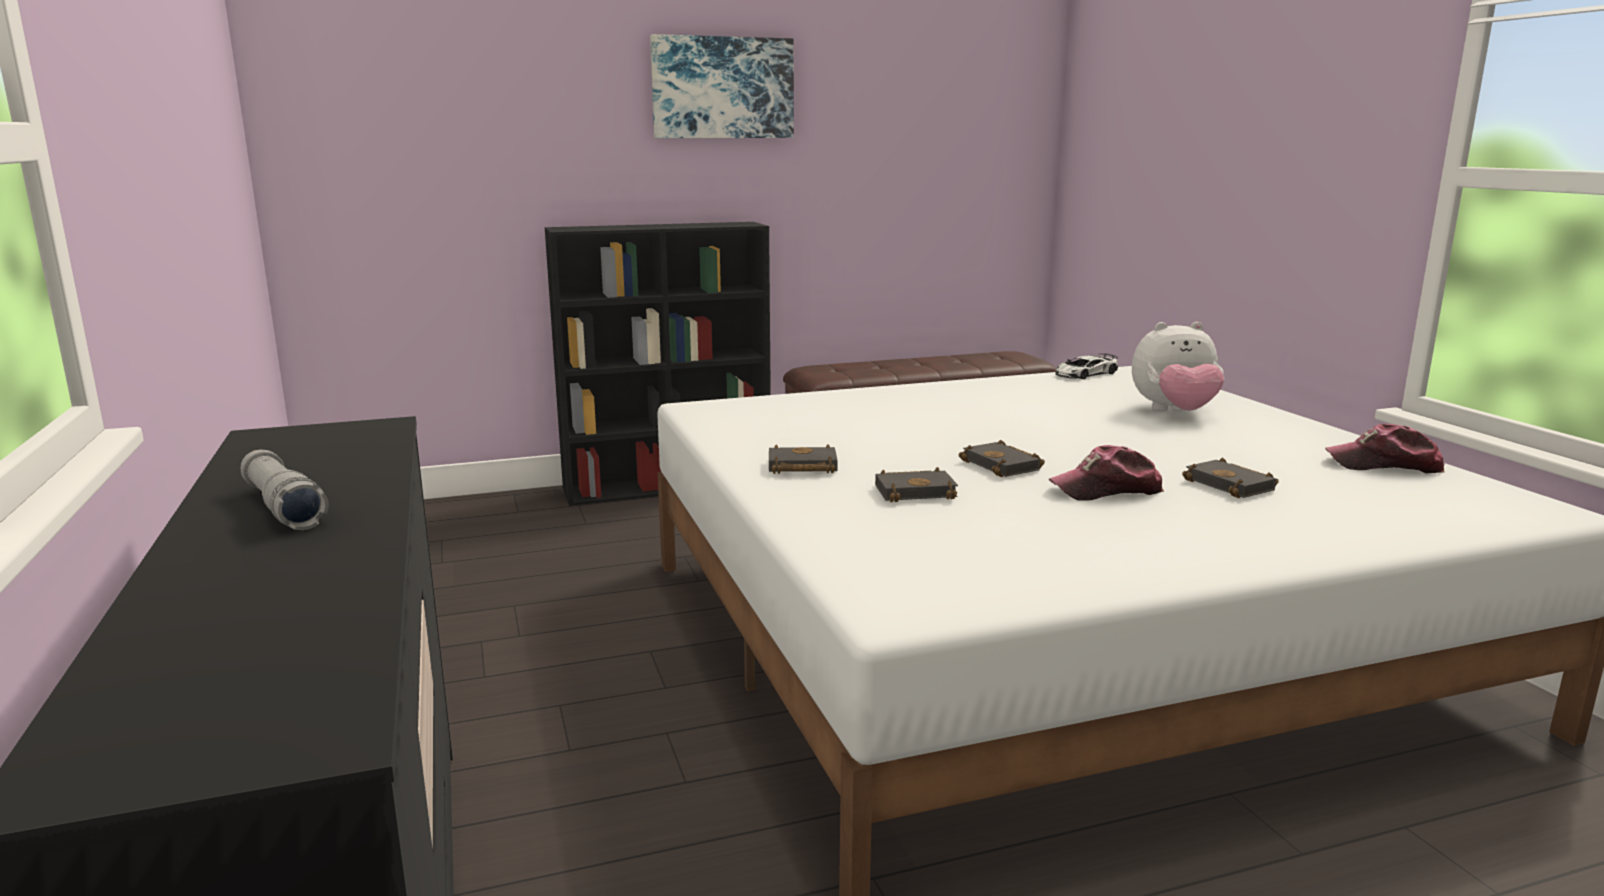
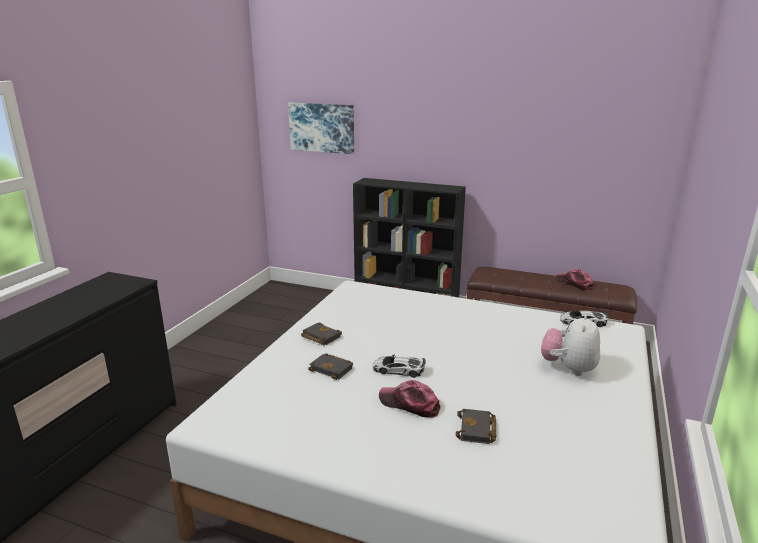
camera: 40 degrees right, 5 degrees up
(283, 508) = (47, 314): grey flashlight -> none
(722, 88) = (456, 114): picture -> picture (322, 127)
(1004, 466) = (398, 370): black book -> toy car
(1174, 412) = (568, 368): plush toy -> plush toy turned 75 degrees clockwise
(1384, 465) = (604, 459): cap -> cap (574, 284)

